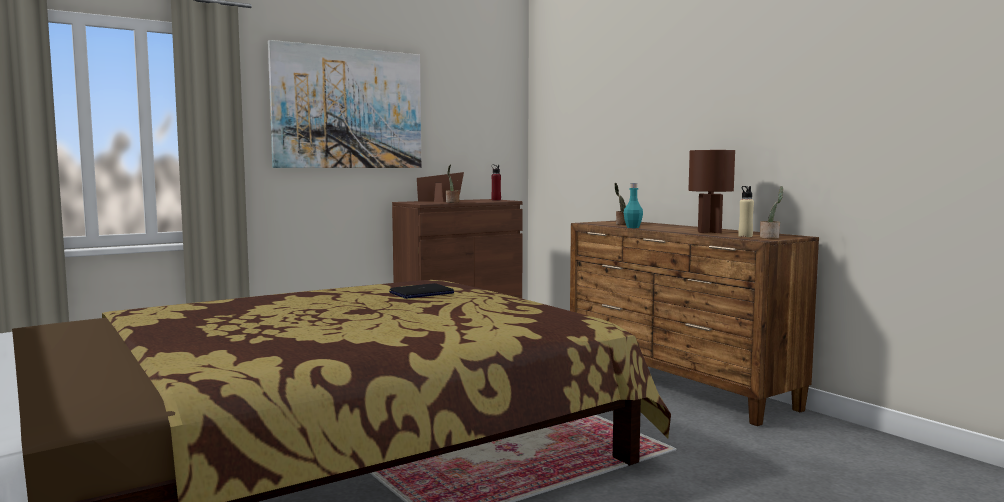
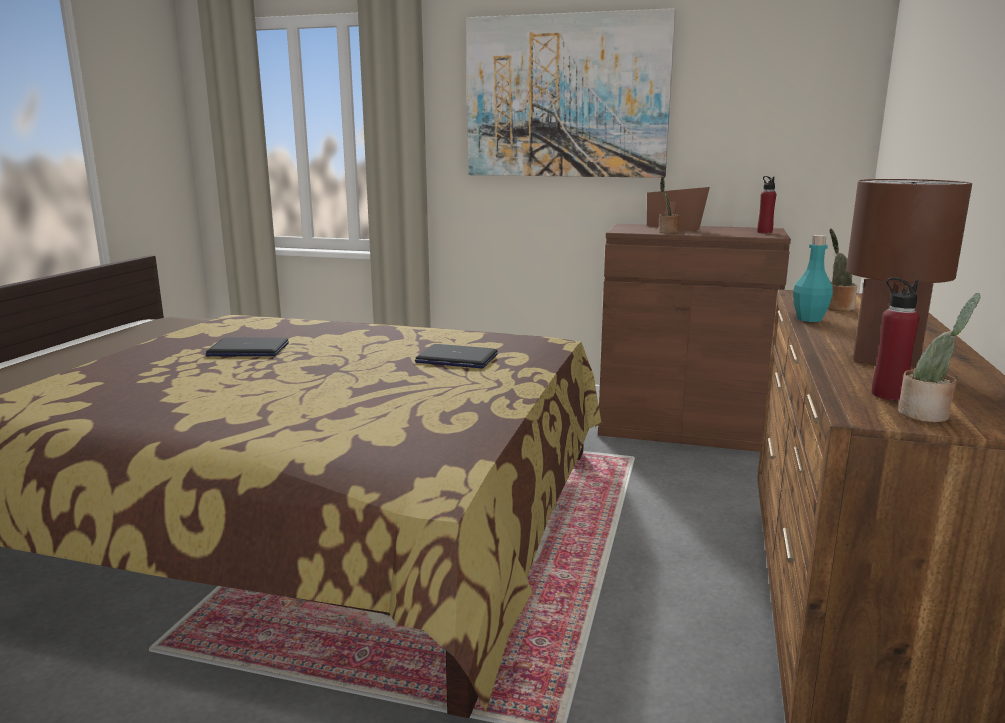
camera: 50 degrees right, 10 degrees up
(257, 316) = (248, 350): none -> laptop
(745, 236) = (888, 395): beige bottle -> red bottle

